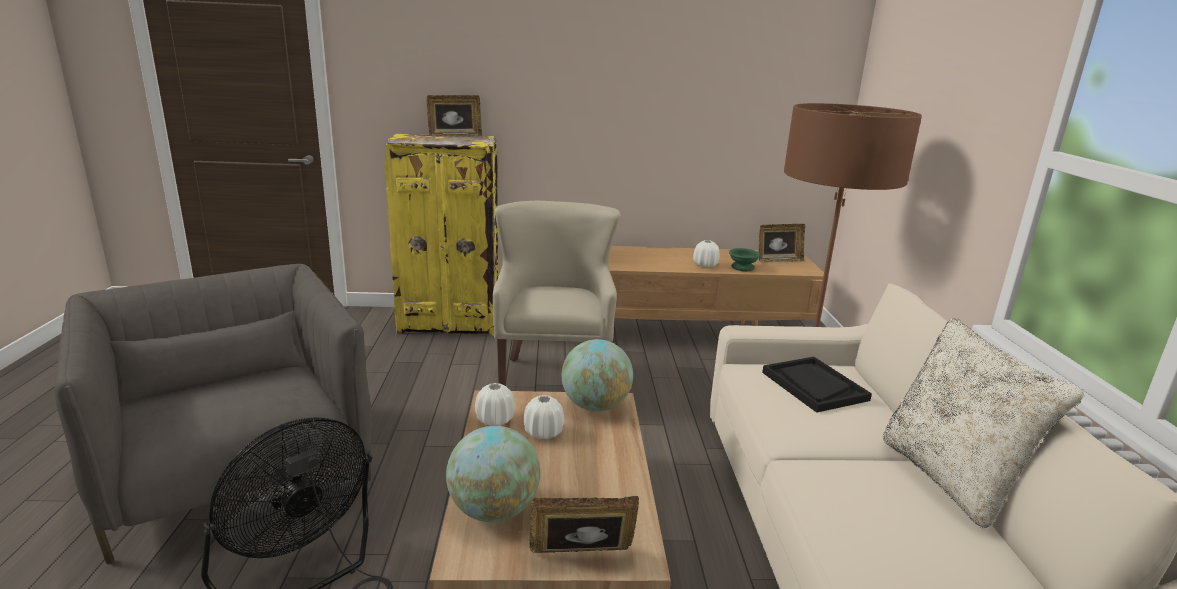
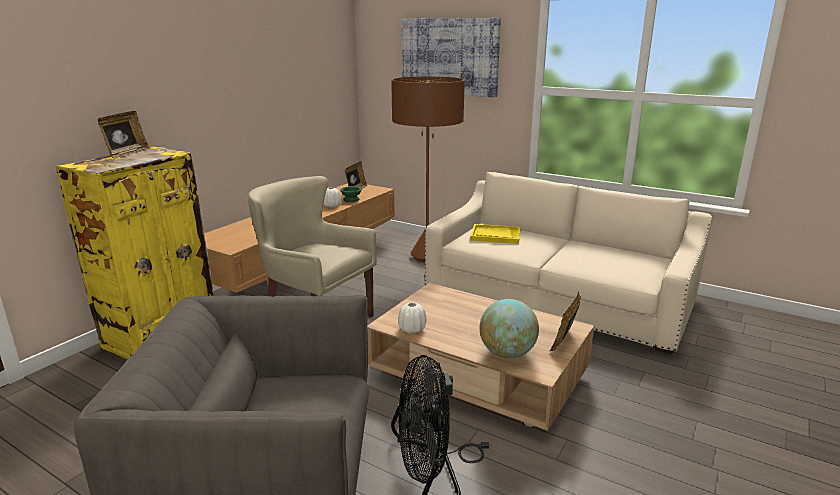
camera: 55 degrees left, 0 degrees up
(543, 433) = (443, 319): white vase -> none
(595, 406) = (431, 296): globe -> none
(814, 386) = (495, 235): black tray -> yellow tray
(947, 482) = (589, 243): beige pillow -> none
(948, 80) = (450, 56): none -> picture

